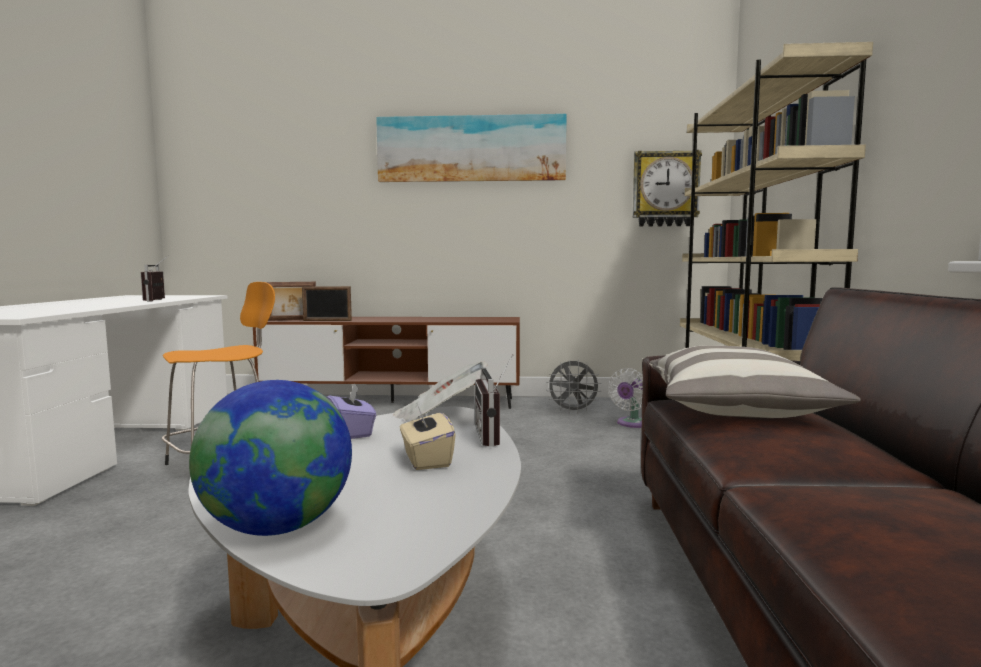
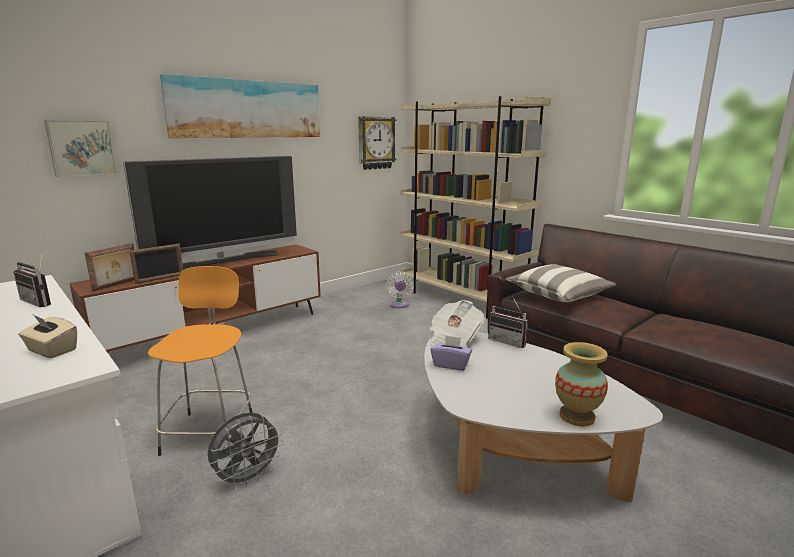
camera: 45 degrees left, 10 degrees up
(277, 527) = (577, 417): globe -> vase
(303, 192) = (81, 148): none -> picture
(409, 318) = (224, 261): none -> television
(426, 460) = (523, 364): beige tissue box -> beige tissue box (51, 350)
(573, 411) = (353, 305): grey fan -> grey fan (247, 478)

